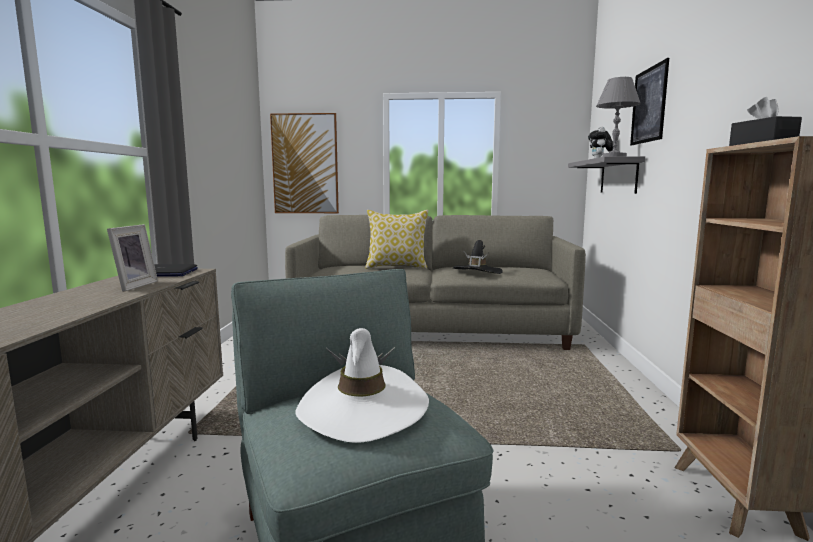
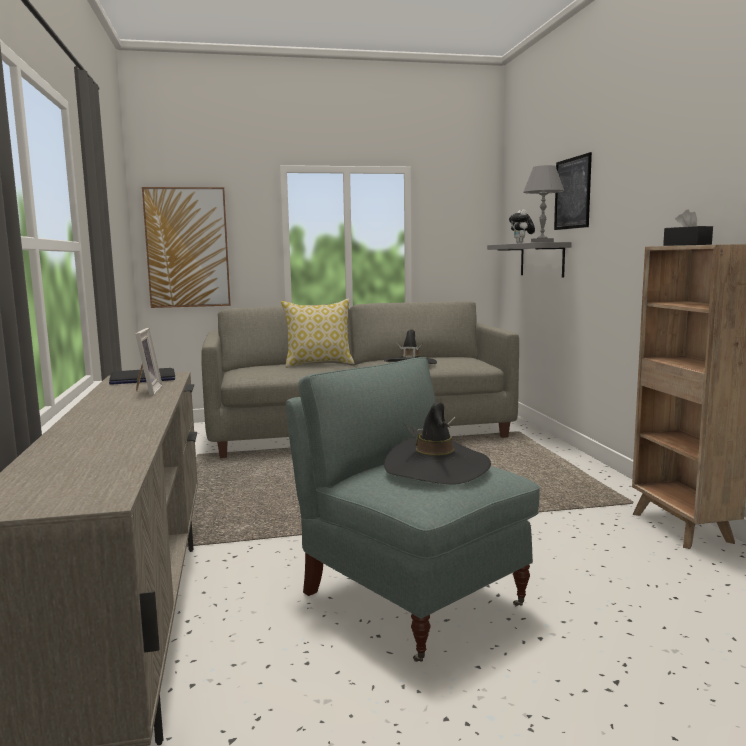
camera: 15 degrees left, 0 degrees up
(362, 408) = (436, 467): white hat -> black hat

